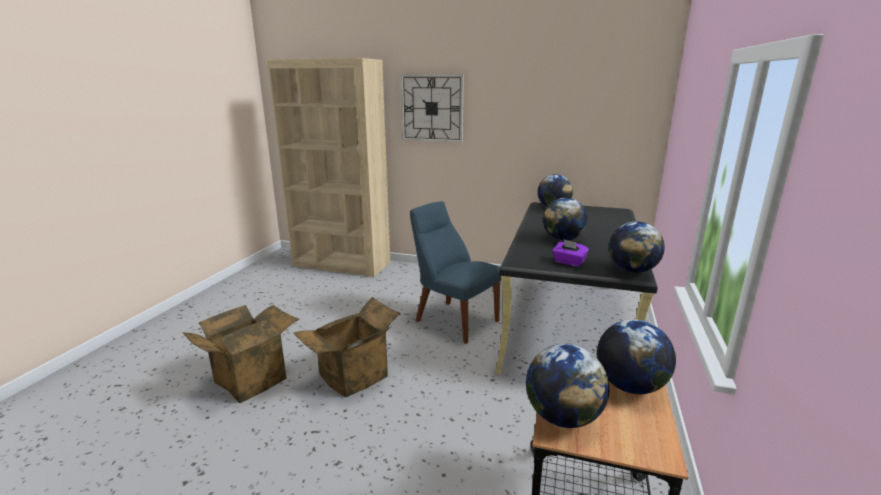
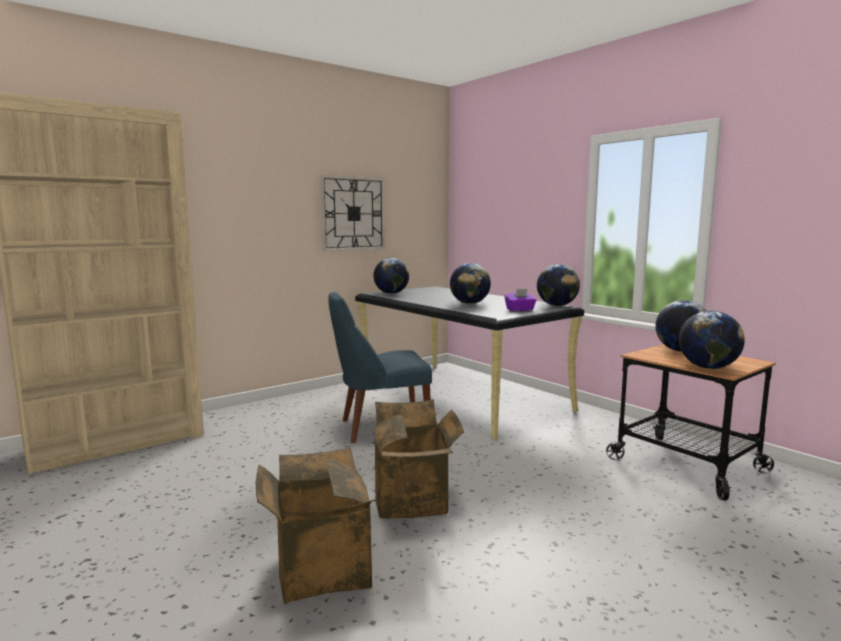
camera: 55 degrees left, 10 degrees down
(432, 108) = (233, 192): wall clock -> wall clock (353, 213)

